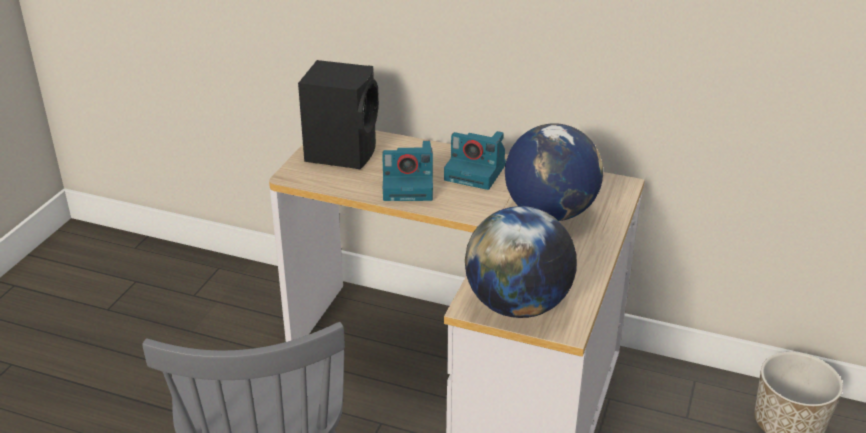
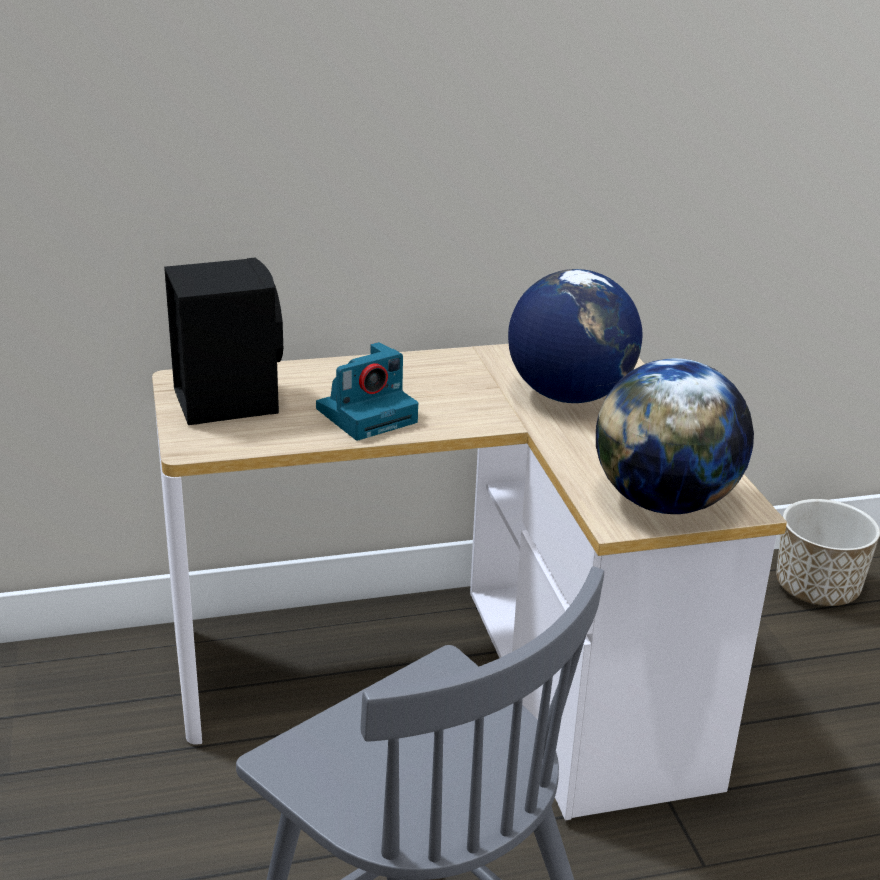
camera: 35 degrees left, 5 degrees down
(476, 172) = (430, 377): camera -> none

